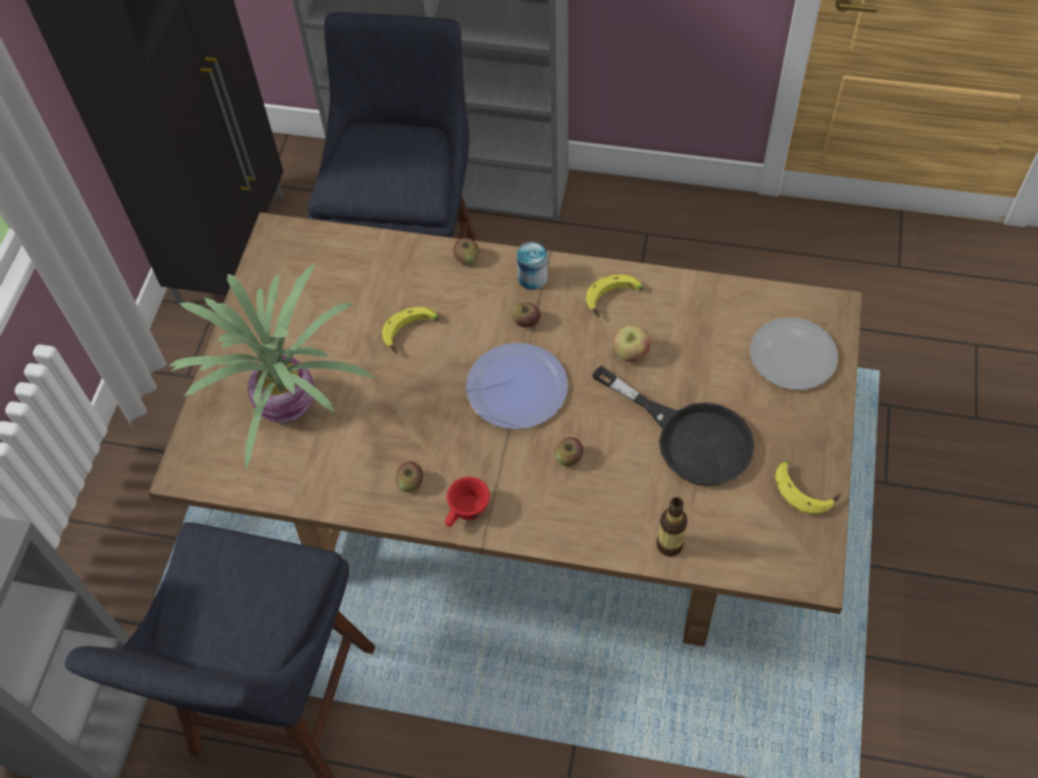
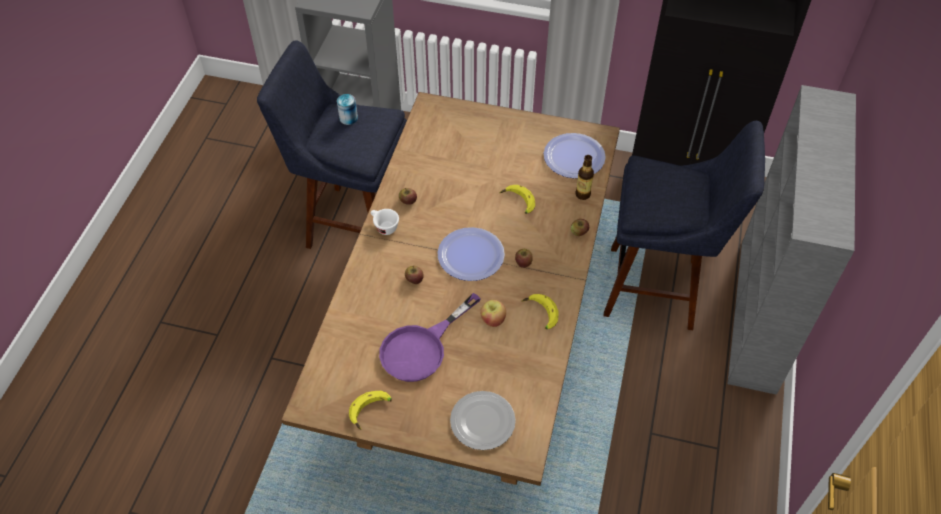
camera: 90 degrees right, 5 degrees down
(284, 406) = (468, 144): potted plant -> none
(319, 266) = (574, 157): none -> plate
(466, 512) = (384, 227): red cup -> white cup
(533, 278) = (561, 268): can -> can (348, 118)
(669, 545) = (344, 328): bottle -> bottle (582, 194)
(689, 437) = (421, 348): black frying pan -> purple frying pan

